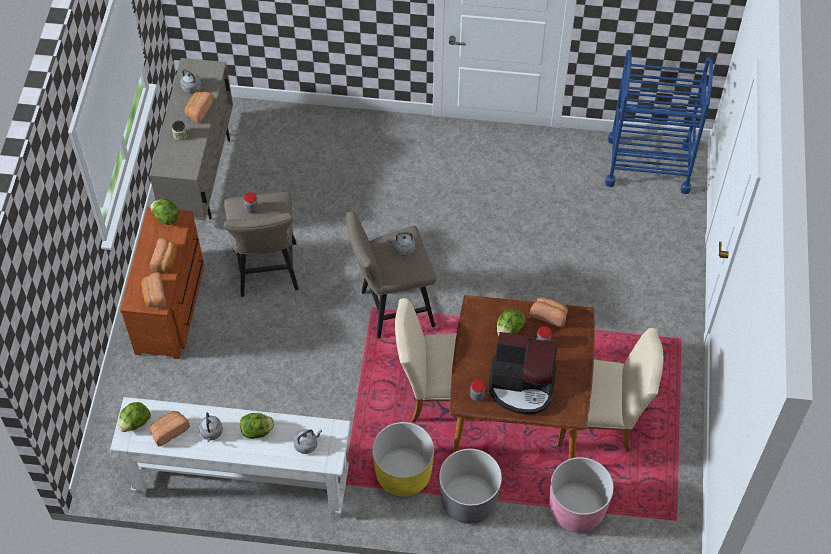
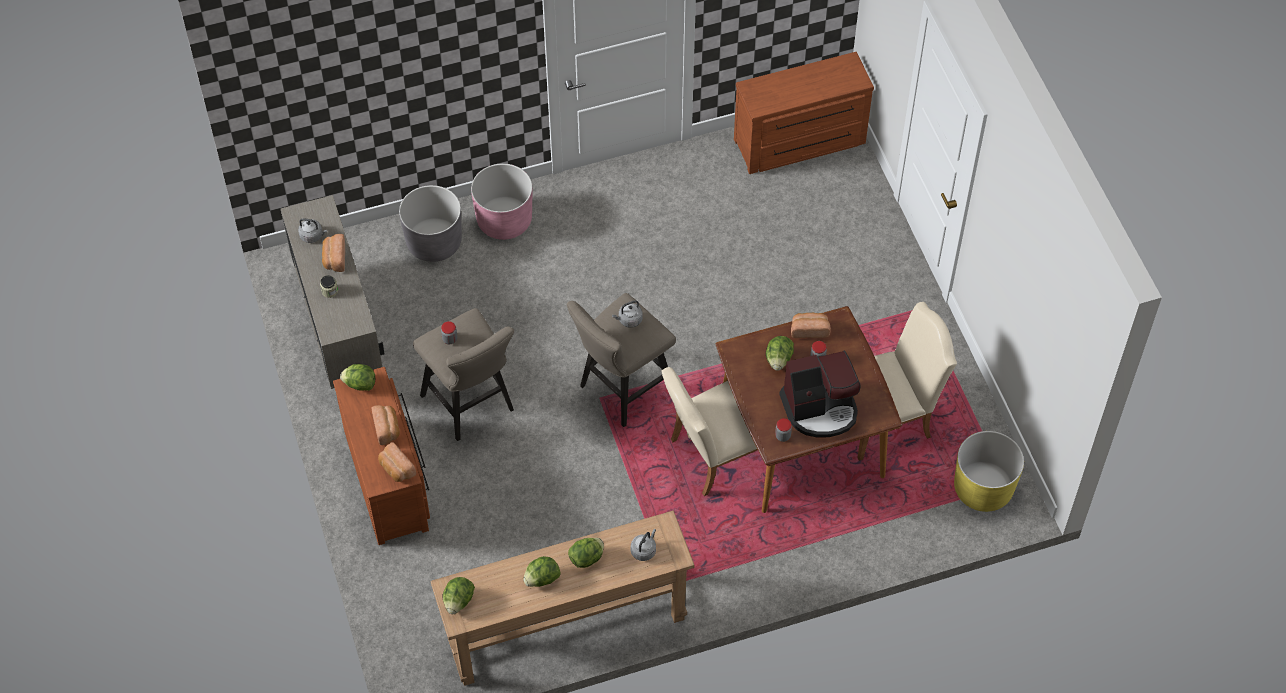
camera: 25 degrees left, 0 degrees up
(169, 431) = (498, 594): bread -> none
(211, 433) = (542, 579): grey kettle -> lettuce
(241, 482) = (566, 626): white console table -> brown console table
(403, 473) = (723, 550): yellow planter -> yellow planter (983, 488)
(468, 500) = (801, 548): grey planter -> grey planter (434, 242)
(576, 509) = (908, 513): pink planter -> pink planter (504, 220)
(648, 164) = (800, 143): blue cart -> brown dresser

